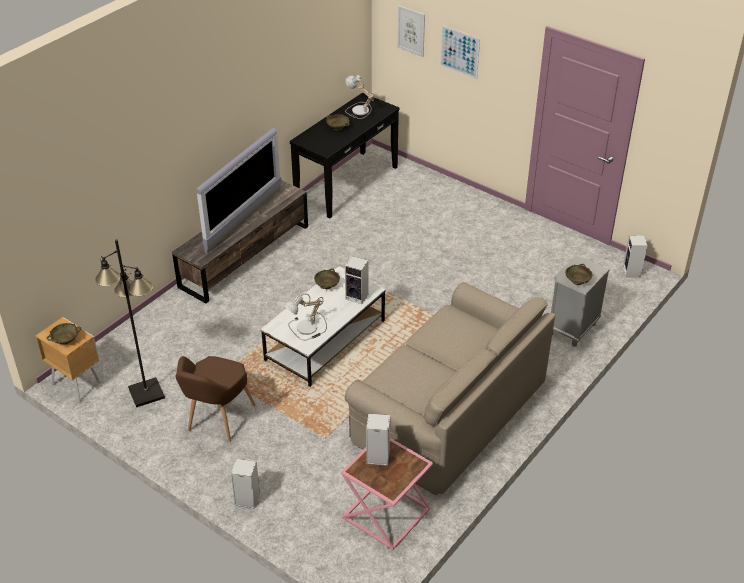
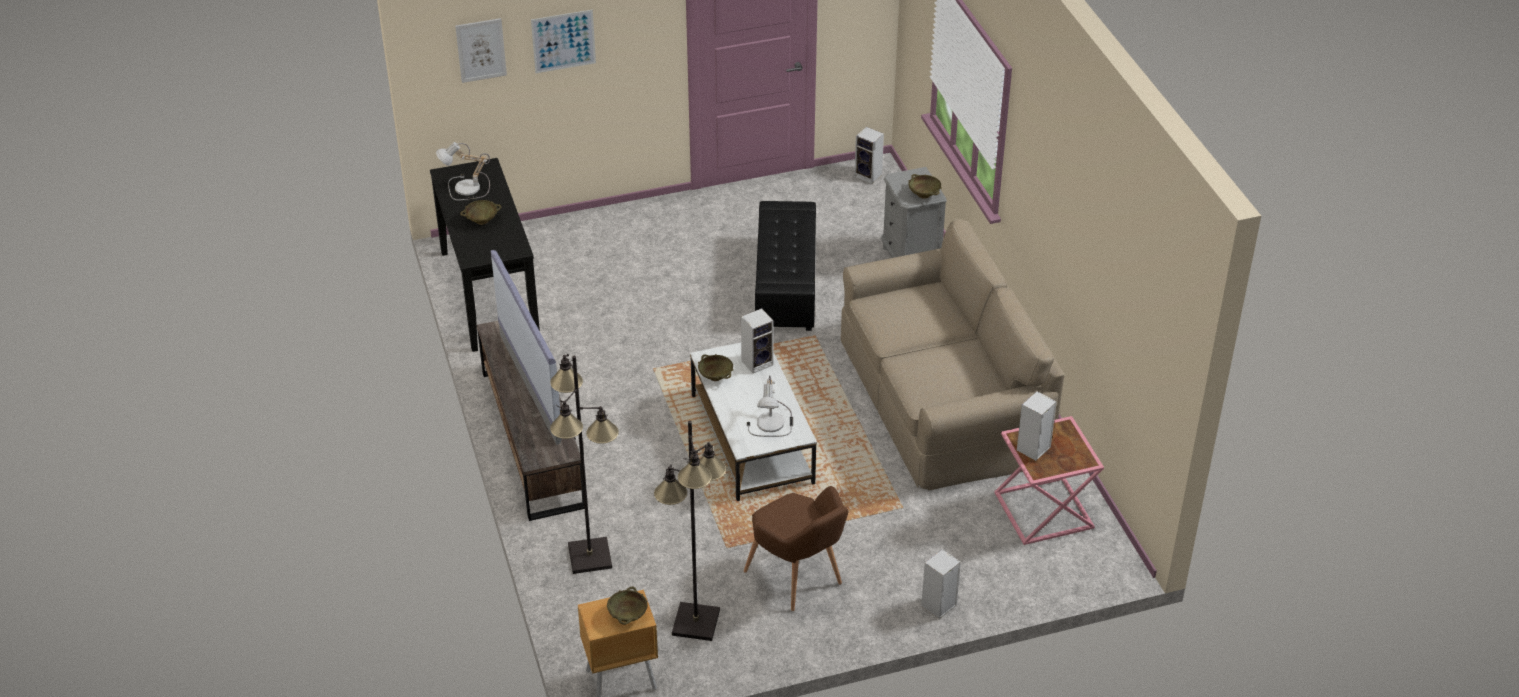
camera: 55 degrees left, 0 degrees up
(168, 324) = (590, 556): none -> black floor lamp
(482, 287) = (786, 284): none -> black ottoman

